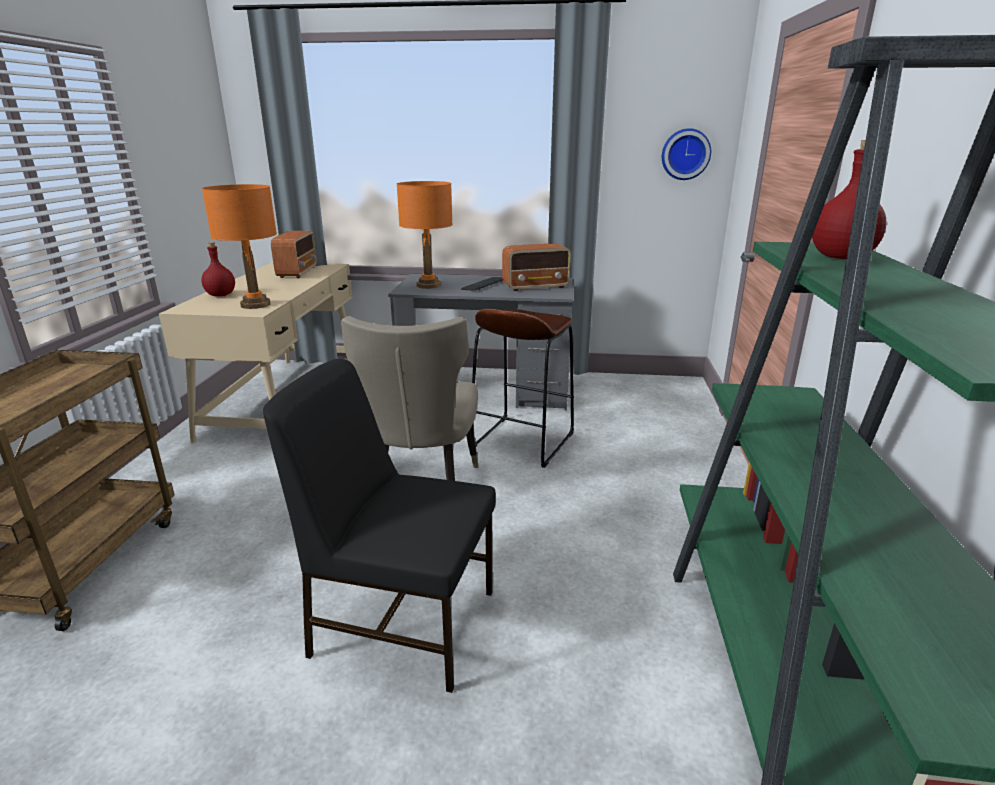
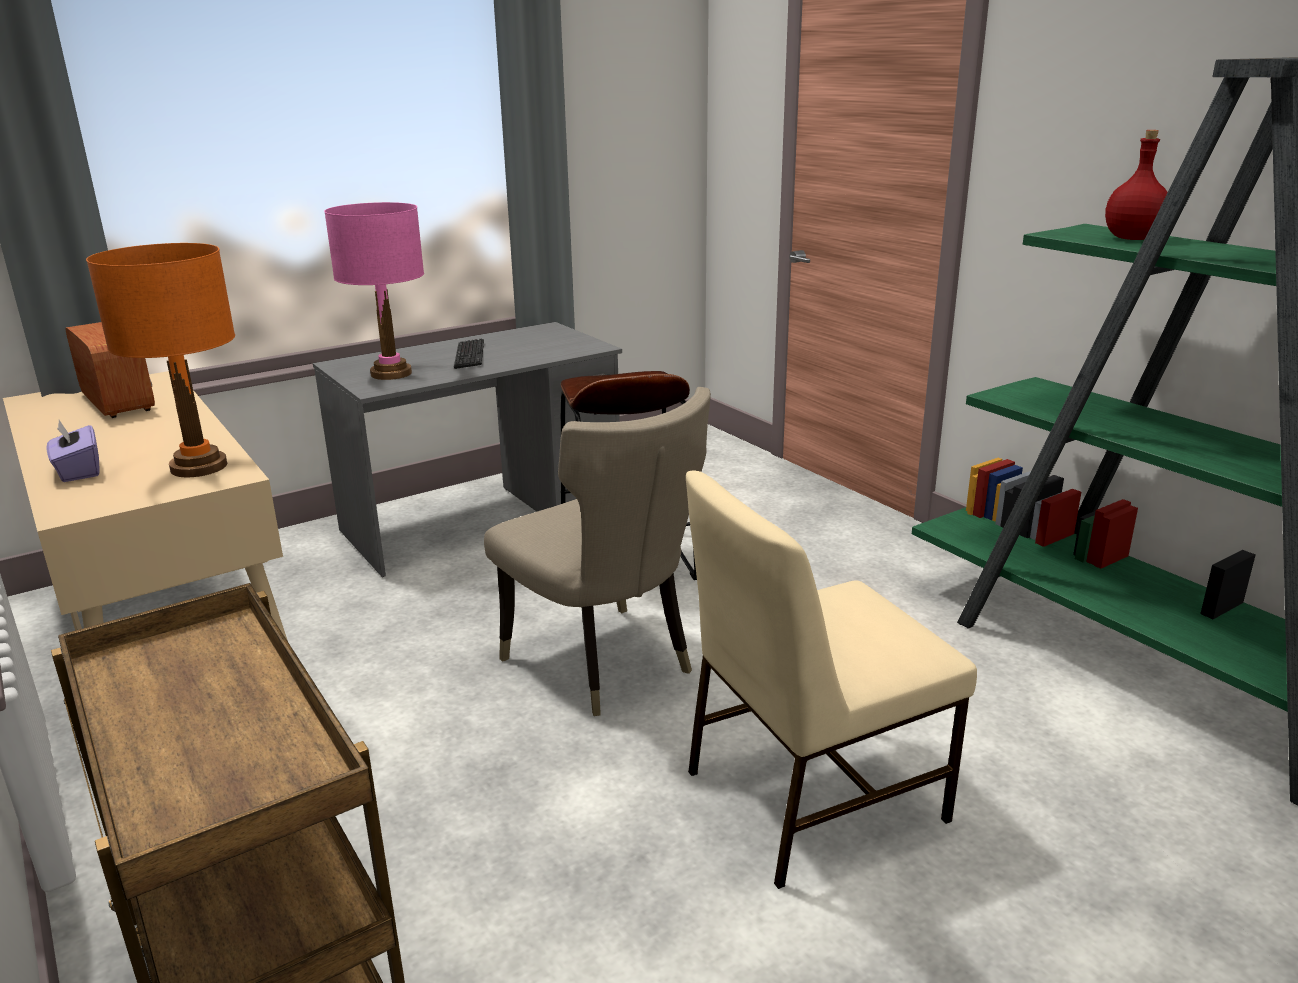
camera: 40 degrees left, 0 degrees up
(221, 295) = (78, 471): red bottle -> purple tissue box
(402, 620) = (809, 796): black chair -> beige chair
(428, 285) = (391, 373): orange table lamp -> pink table lamp
(536, 287) = (542, 343): radio -> none
(685, 154) = (655, 134): wall clock -> none

